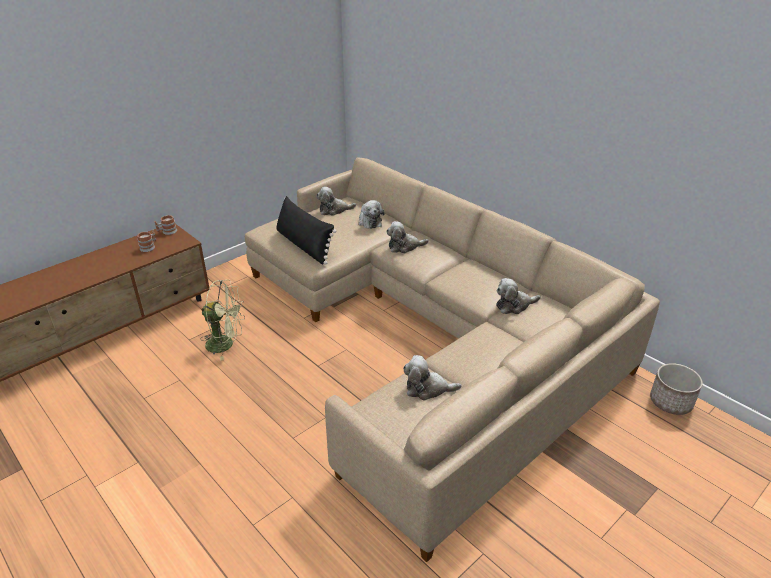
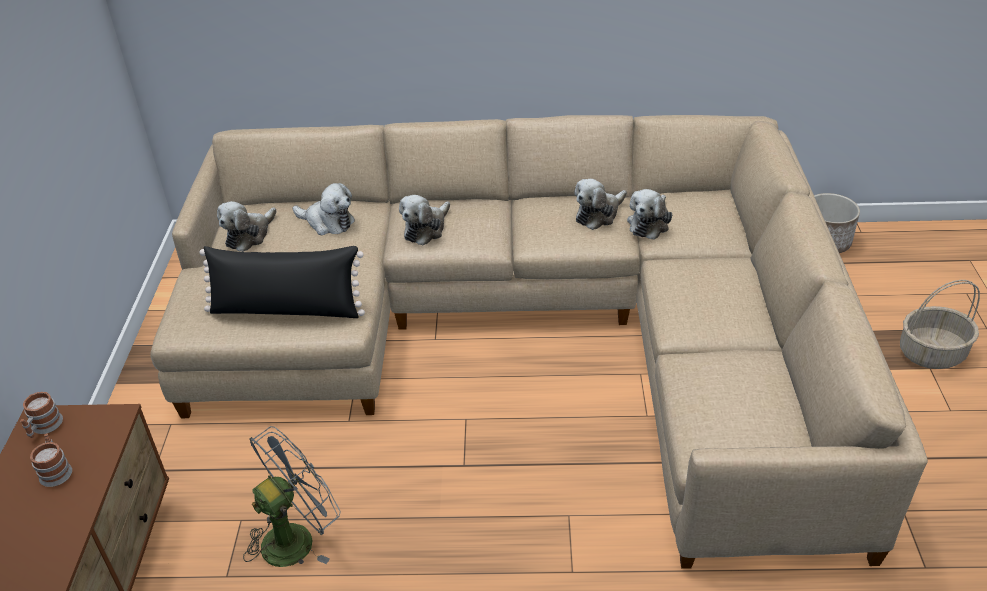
camera: 45 degrees left, 5 degrees up
(226, 344) = (296, 537): green fan -> grey fan
(427, 389) = (722, 374): plush toy -> plush toy (598, 214)
(643, 503) = (932, 353): none -> basket

